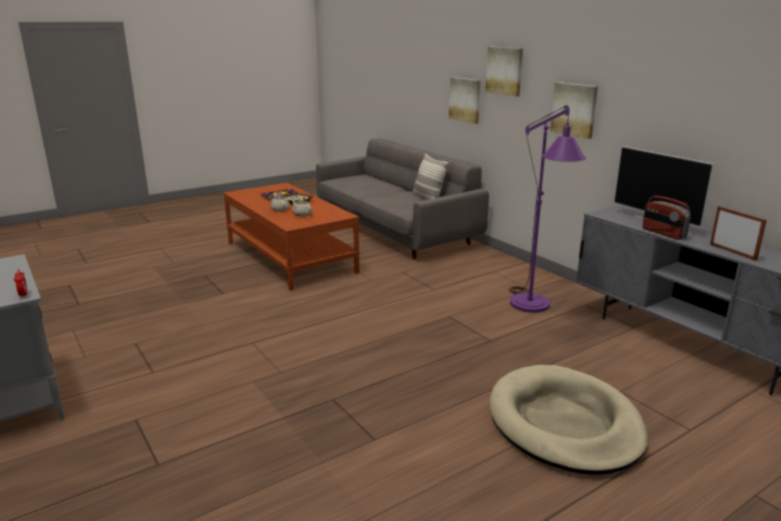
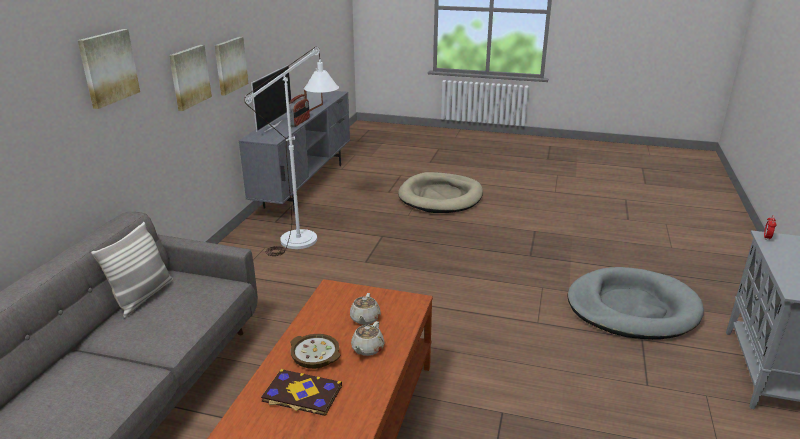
camera: 130 degrees left, 5 degrees up
(176, 396) = (632, 308): none -> grey dog bed
(465, 100) = (58, 141): picture -> picture (230, 65)
(533, 309) = (307, 236): purple floor lamp -> white floor lamp

